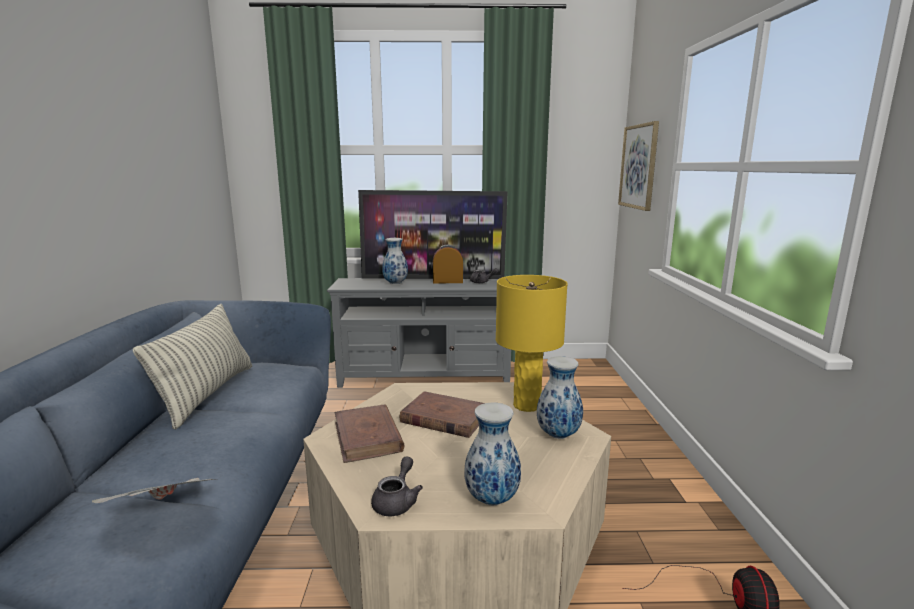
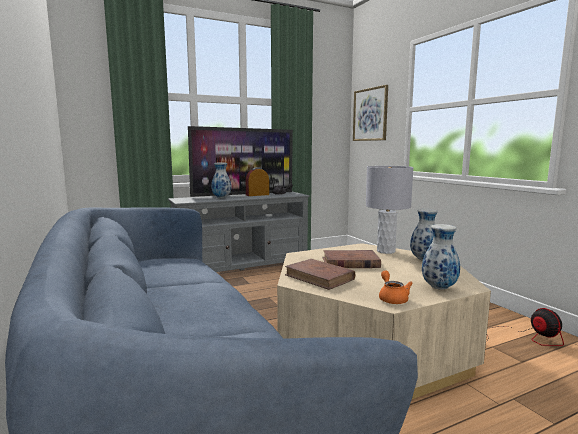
camera: 25 degrees left, 5 degrees down
(166, 512) = (248, 336): newspaper -> none
(207, 394) = (151, 277): pillow -> none
(397, 501) = (392, 298): grey teapot -> orange teapot
(527, 405) = (385, 251): yellow table lamp -> grey table lamp

